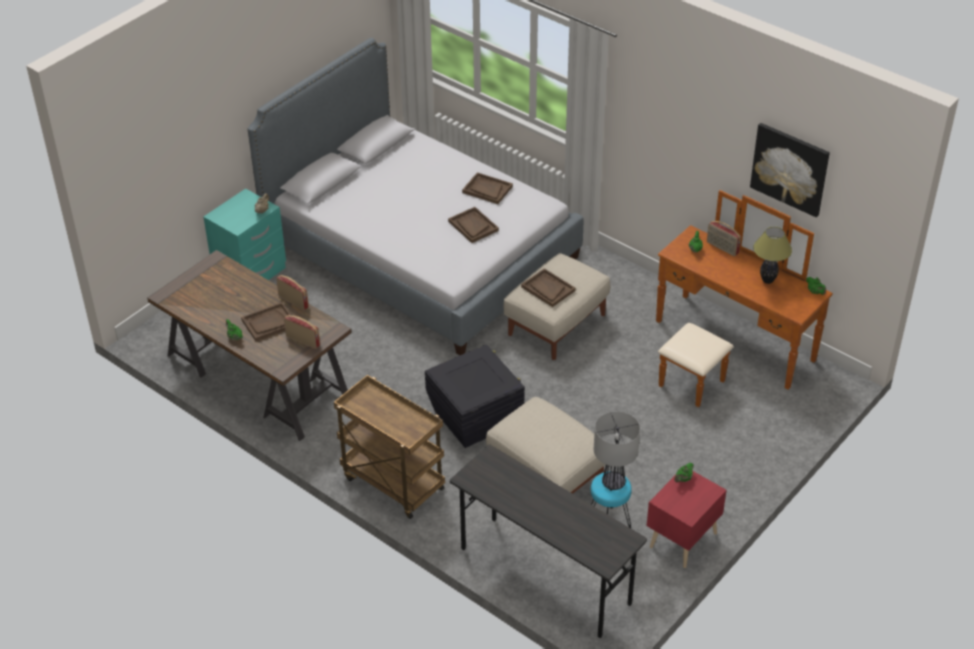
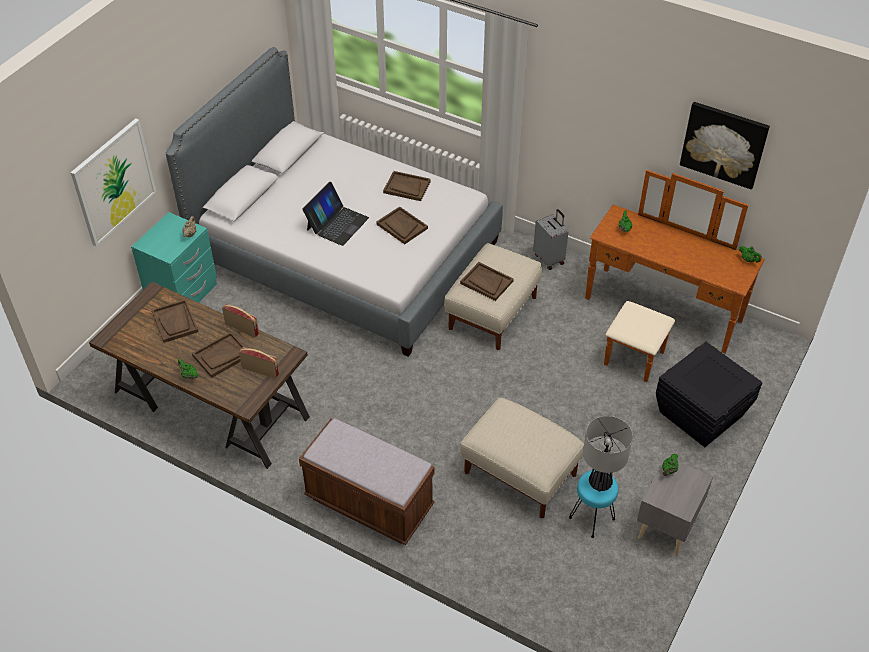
camera: 10 degrees left, 5 degrees up
(193, 149) = (114, 182): none -> picture
(231, 288) = (175, 322): none -> brown tray
(391, 483) = (369, 503): brown cart -> brown bench
(409, 217) = (337, 223): none -> laptop
(475, 417) = (436, 420): black storage box -> black storage box (700, 413)
(544, 576) = (543, 585): grey desk -> none
(628, 279) = (549, 259): none -> grey suitcase
(681, 540) = (666, 526): red nightstand -> grey nightstand
(722, 248) = (649, 224): radio -> none
(767, 280) = (701, 253): table lamp -> none

